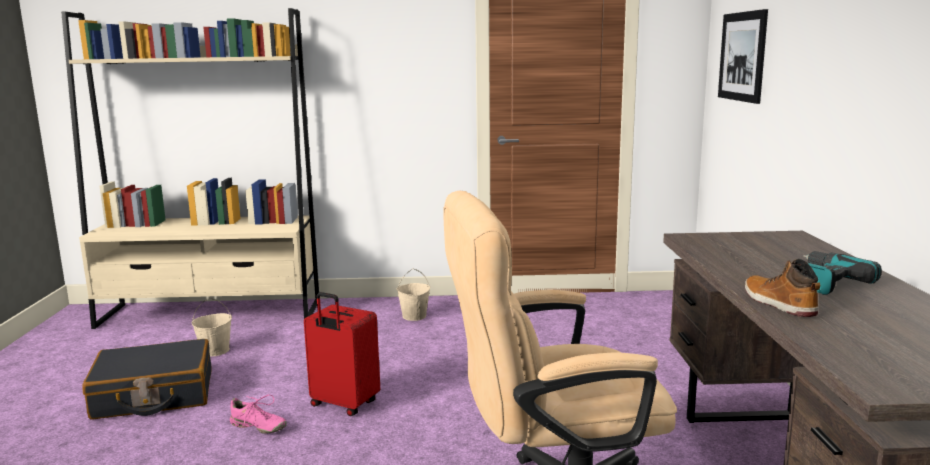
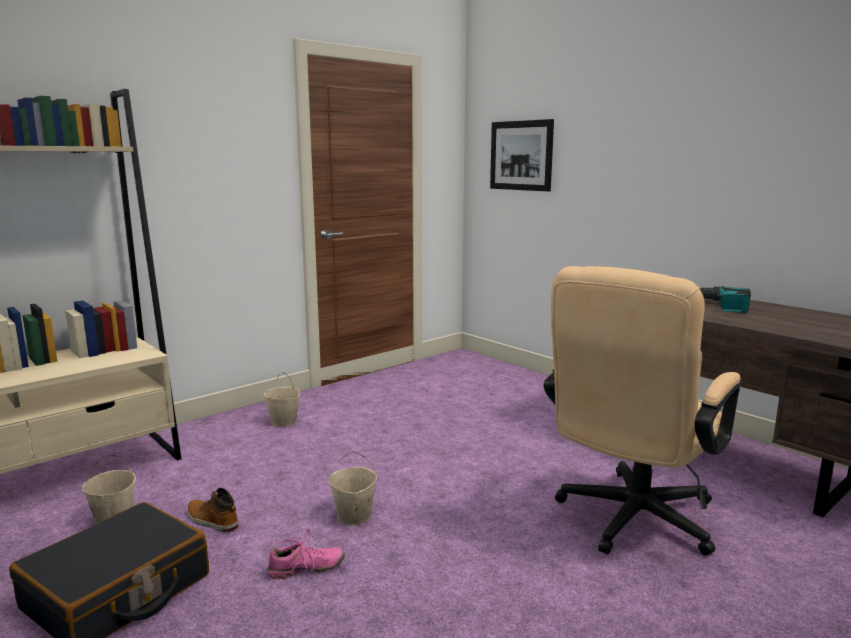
camera: 40 degrees left, 0 degrees up
(343, 405) = (354, 516): red suitcase -> beige bucket
(778, 303) = (742, 322): boot -> boot (211, 521)

